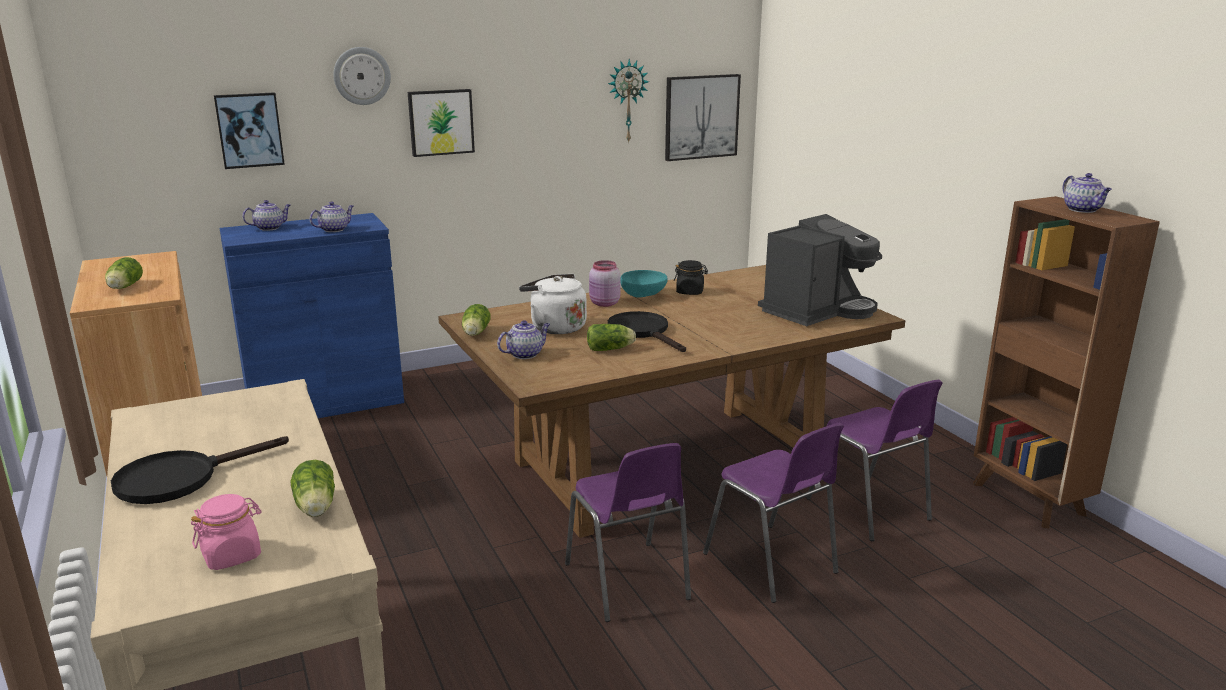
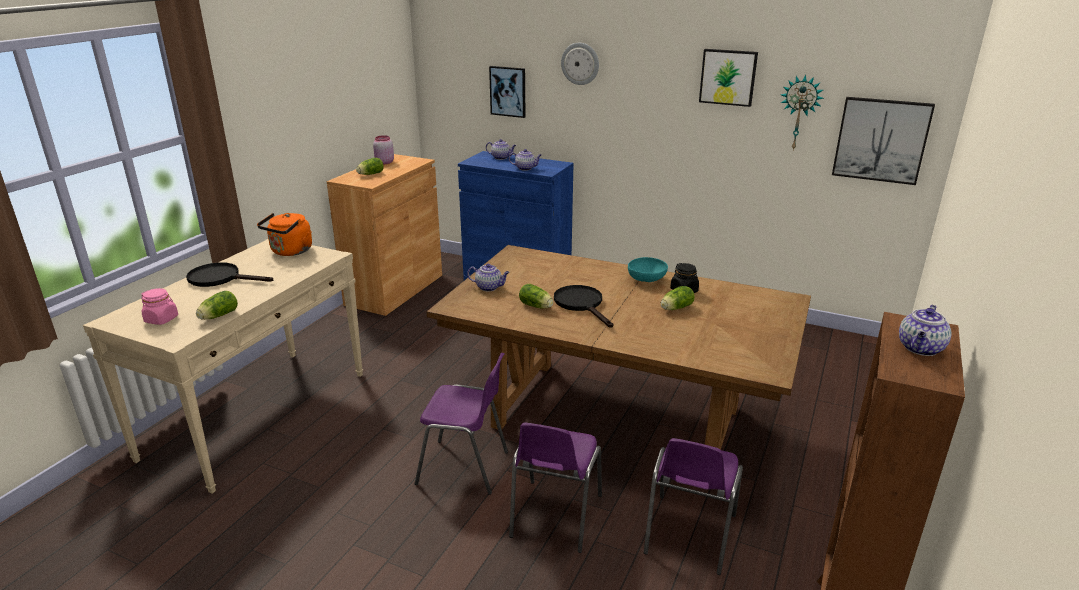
camera: 50 degrees right, 5 degrees up
(204, 411) = (290, 252): none -> orange kettle
(440, 122) = (632, 105): picture -> picture (728, 77)
(475, 333) = (498, 263): lettuce -> lettuce (675, 308)
(555, 327) = (543, 278): white kettle -> none
(604, 303) = (609, 275): pink jar -> pink jar (384, 162)
(628, 583) = (465, 468): purple chair -> purple chair turned 105 degrees counterclockwise
(643, 332) = (581, 304): black frying pan -> black frying pan turned 45 degrees counterclockwise
(817, 310) = (739, 346): coffee machine -> none

